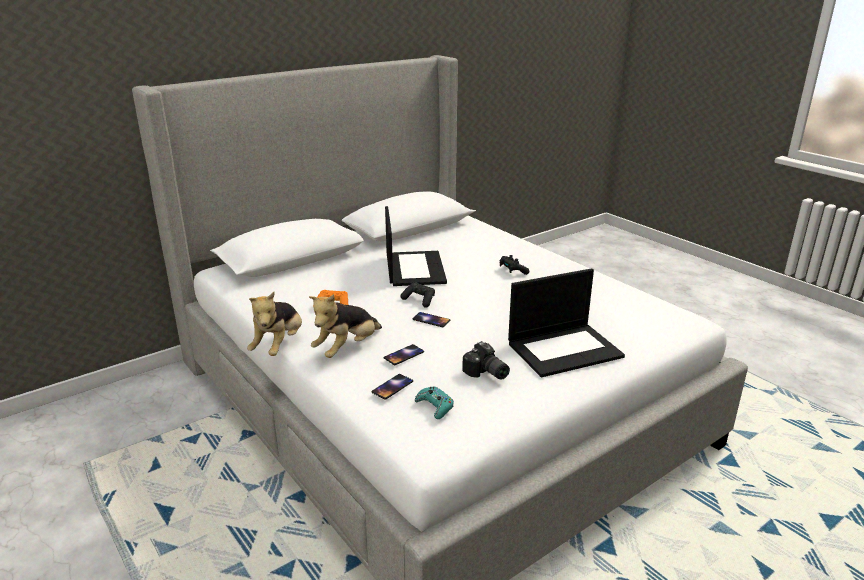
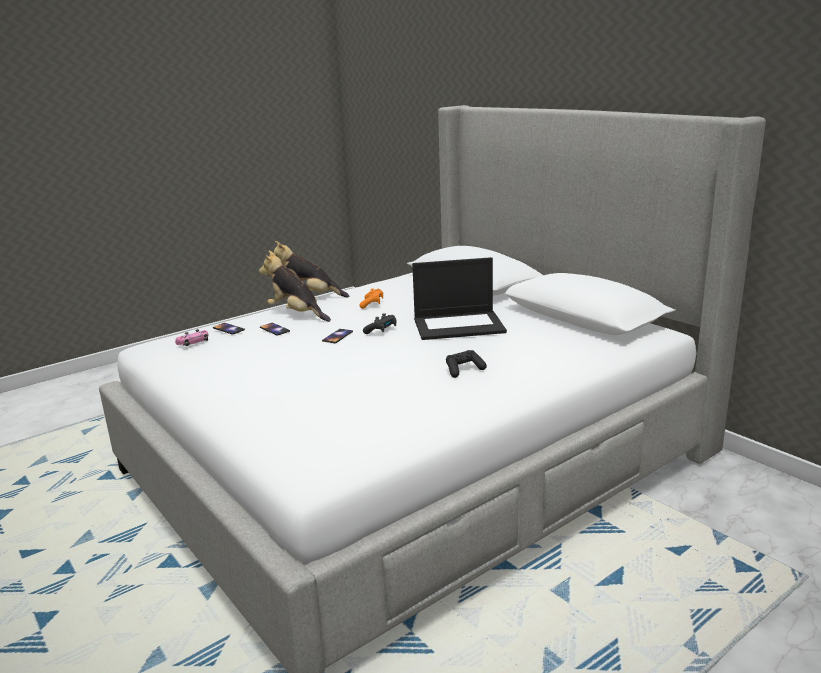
camera: 90 degrees right, 5 degrees down
(435, 406) = (193, 342): turquoise game controller -> pink game controller
(486, 373) = (231, 357): camera -> none
(565, 349) = (264, 393): laptop -> none

